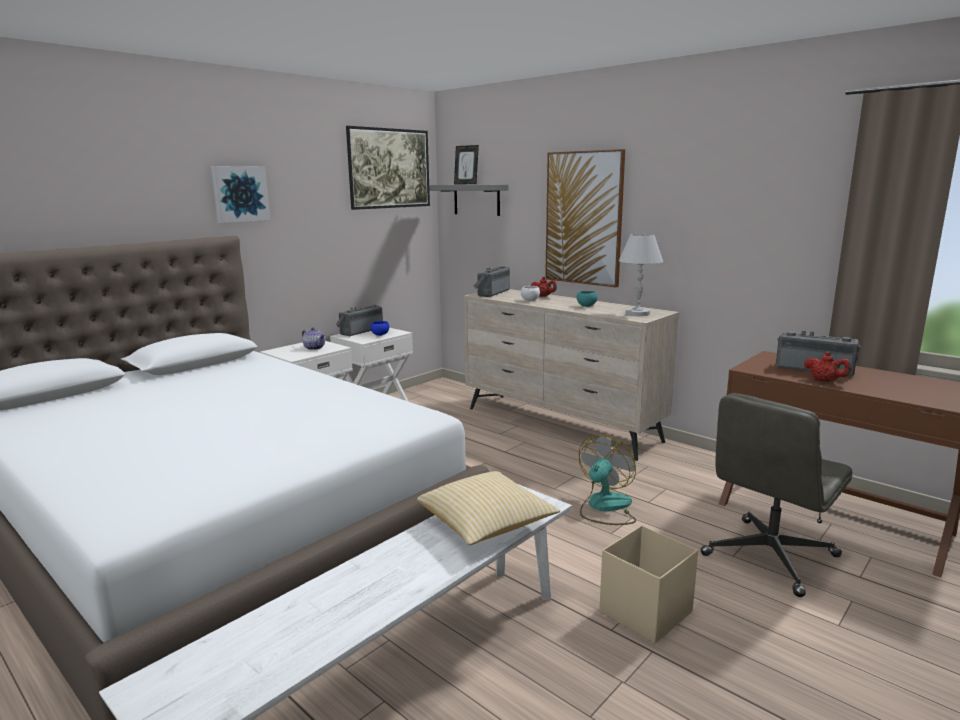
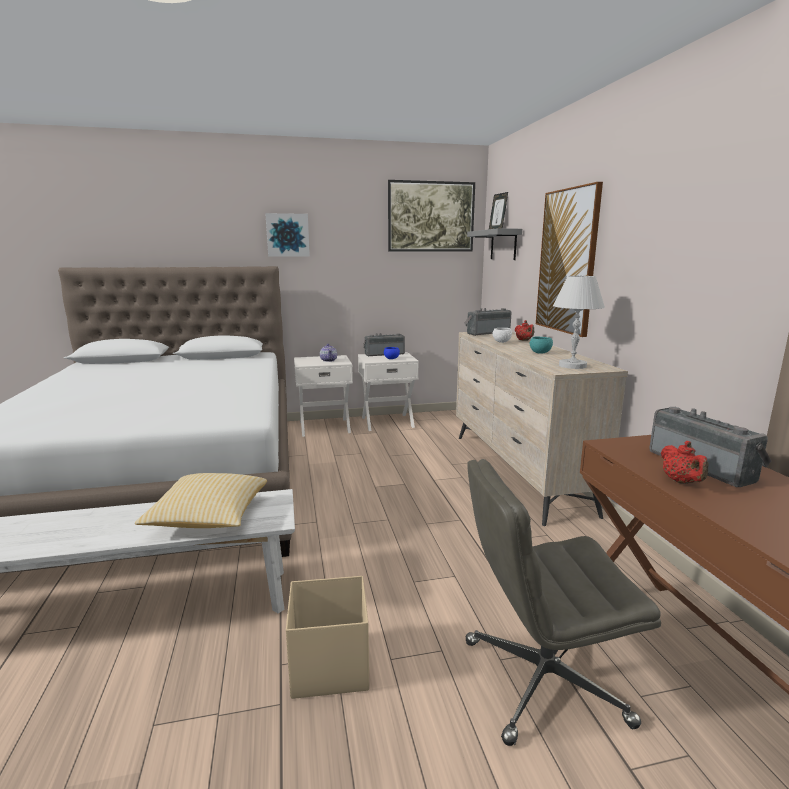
camera: 35 degrees right, 0 degrees up
(605, 507) = (444, 557): fan -> none

